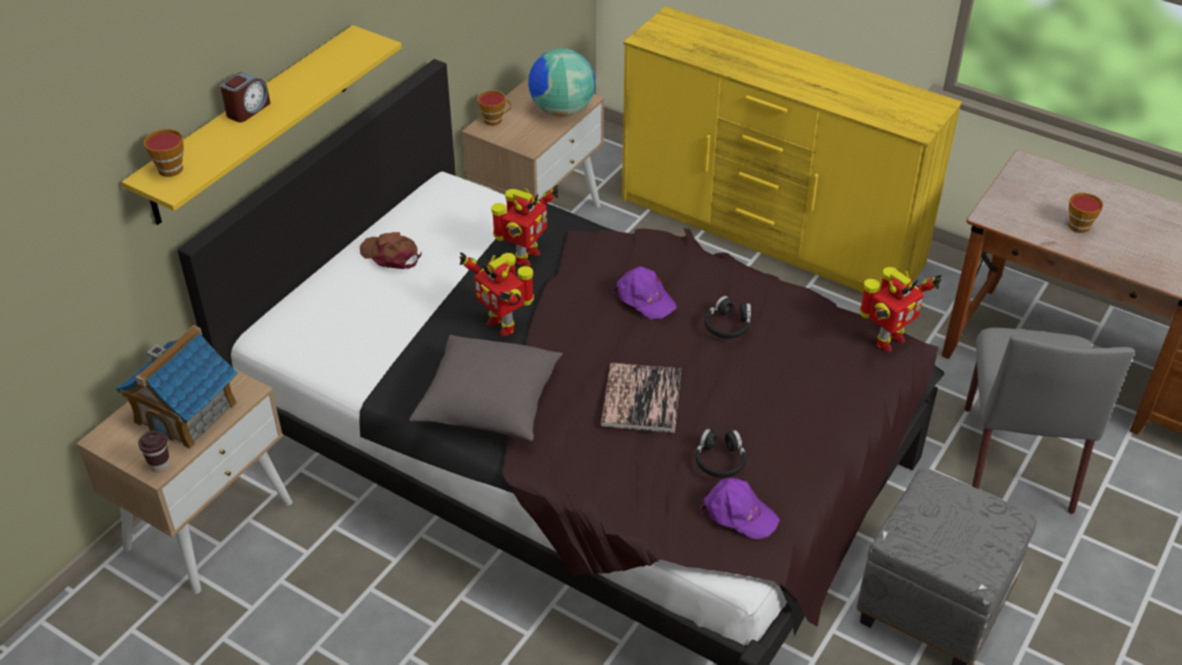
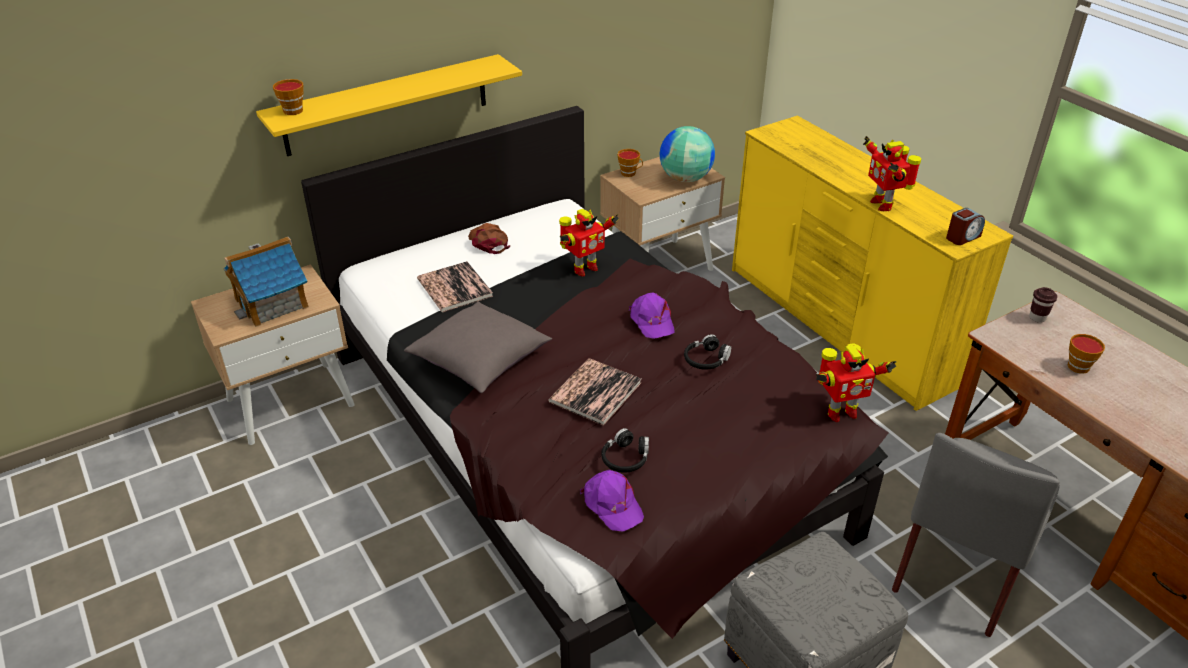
camera: 25 degrees right, 5 degrees down
(160, 465) = (228, 331): brown cup -> brown cup (1037, 318)
(247, 110) = (377, 88): alarm clock -> alarm clock (962, 237)
(393, 325) = (454, 288): none -> book
(502, 324) = (532, 310): toy robot -> toy robot (882, 204)

